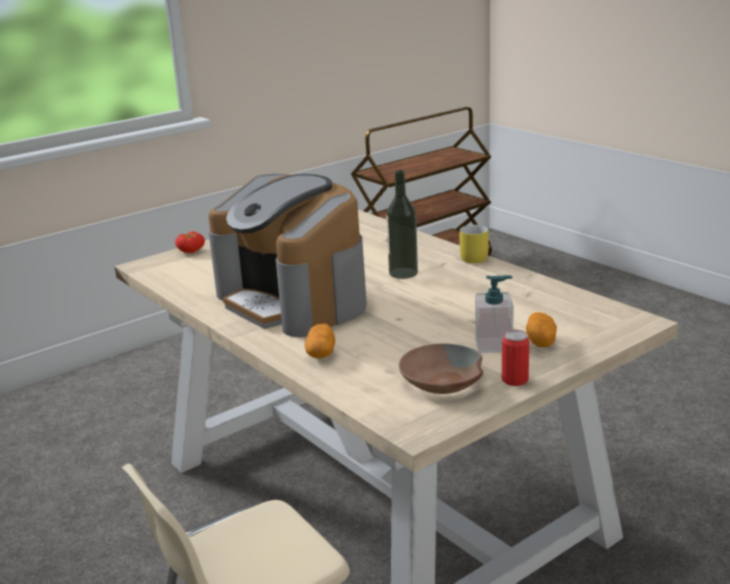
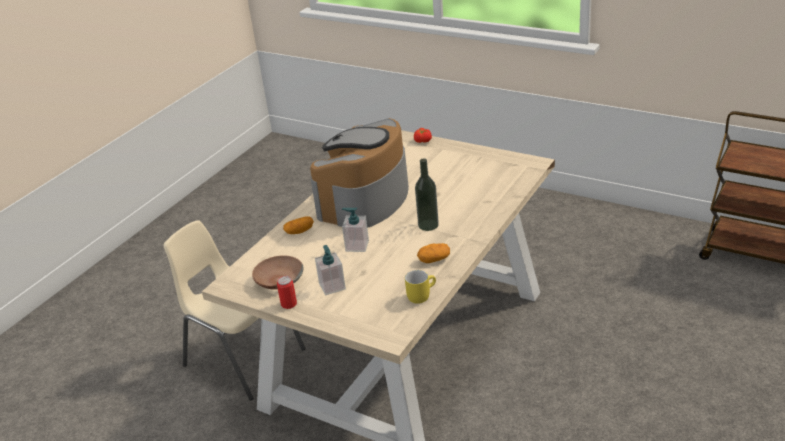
camera: 70 degrees right, 10 degrees up
(406, 318) = (357, 246): none -> soap dispenser
(470, 257) = (472, 244): yellow mug -> yellow mug (420, 295)
(541, 341) = (343, 303): potato -> potato (434, 260)

